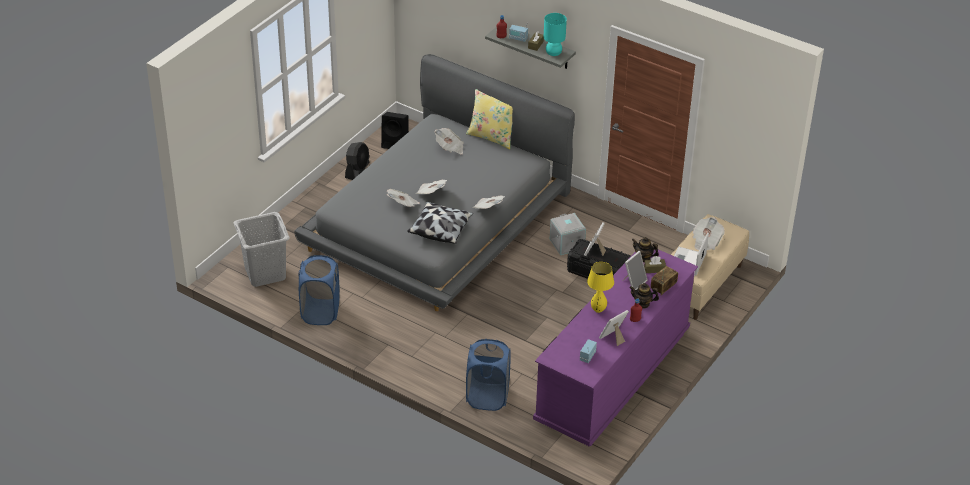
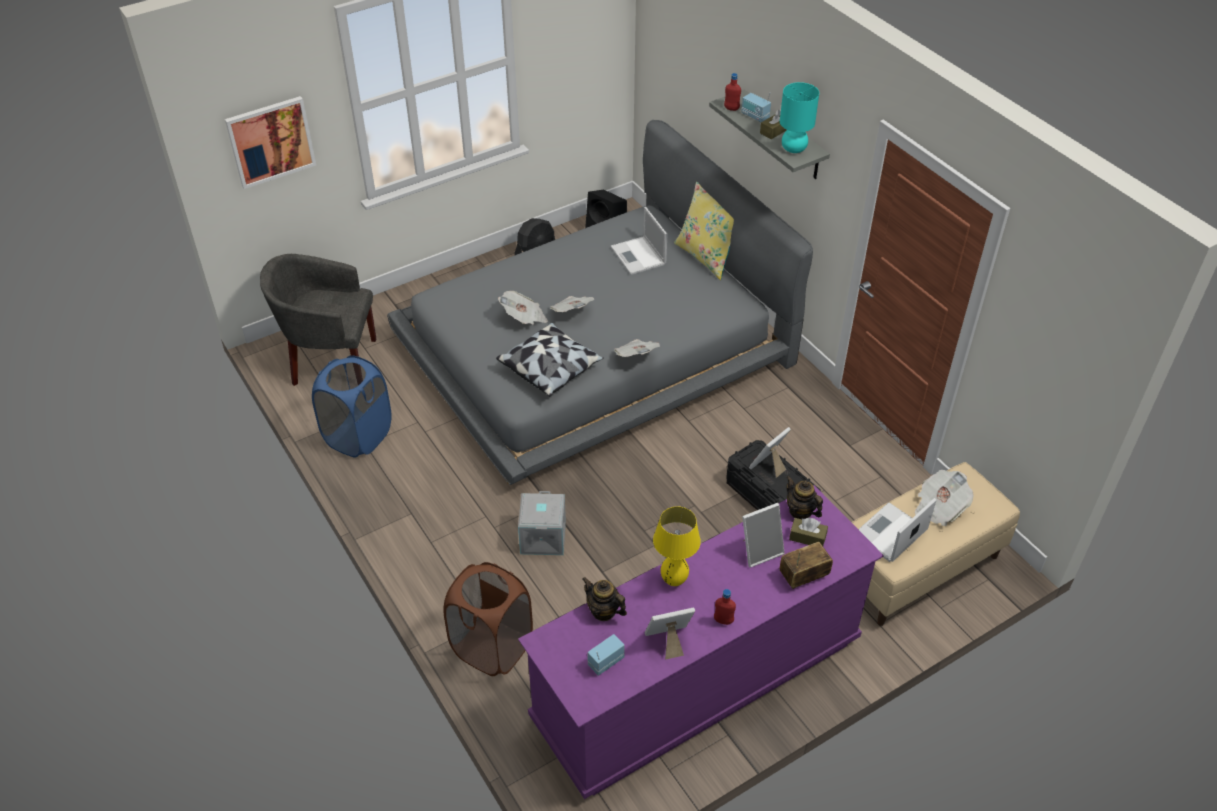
camera: 25 degrees right, 5 degrees up
(218, 128) = (271, 141): none -> picture
(264, 273) = (330, 359): grey laundry basket -> grey armchair
(450, 148) = (639, 256): newspaper -> laptop
(487, 397) = (492, 647): blue laundry basket -> brown laundry basket
(566, 244) = (748, 439): grey storage box -> grey storage box (542, 537)
(642, 304) = (753, 594): teapot -> teapot (603, 611)

